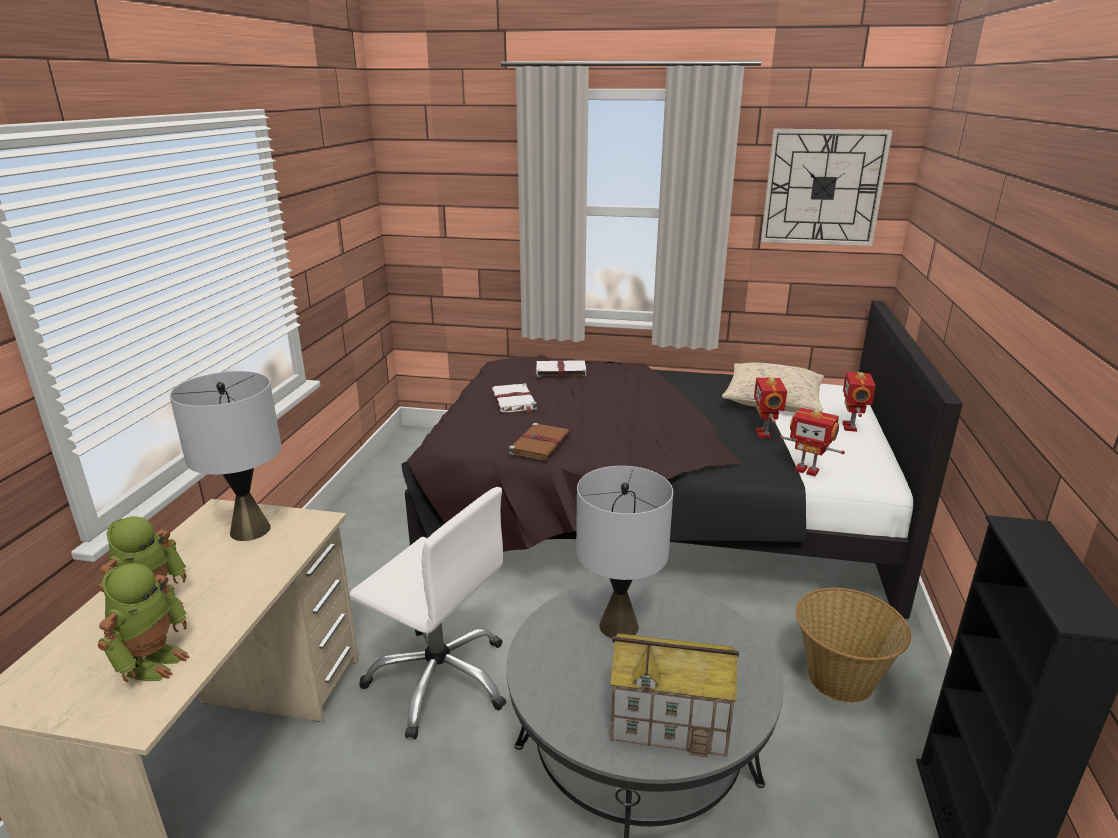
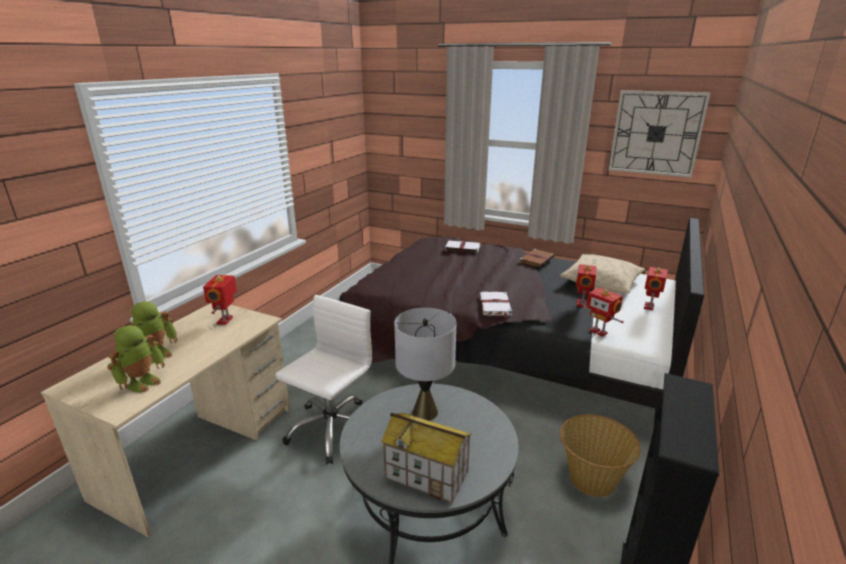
camera: 15 degrees right, 0 degrees up
(250, 530) = (226, 320): grey table lamp -> toy robot
(440, 679) = (331, 429): white office chair -> white office chair turned 105 degrees counterclockwise
(514, 401) = (422, 264): white book -> white book (495, 306)
(540, 444) = (424, 292): brown book -> brown book (537, 259)

